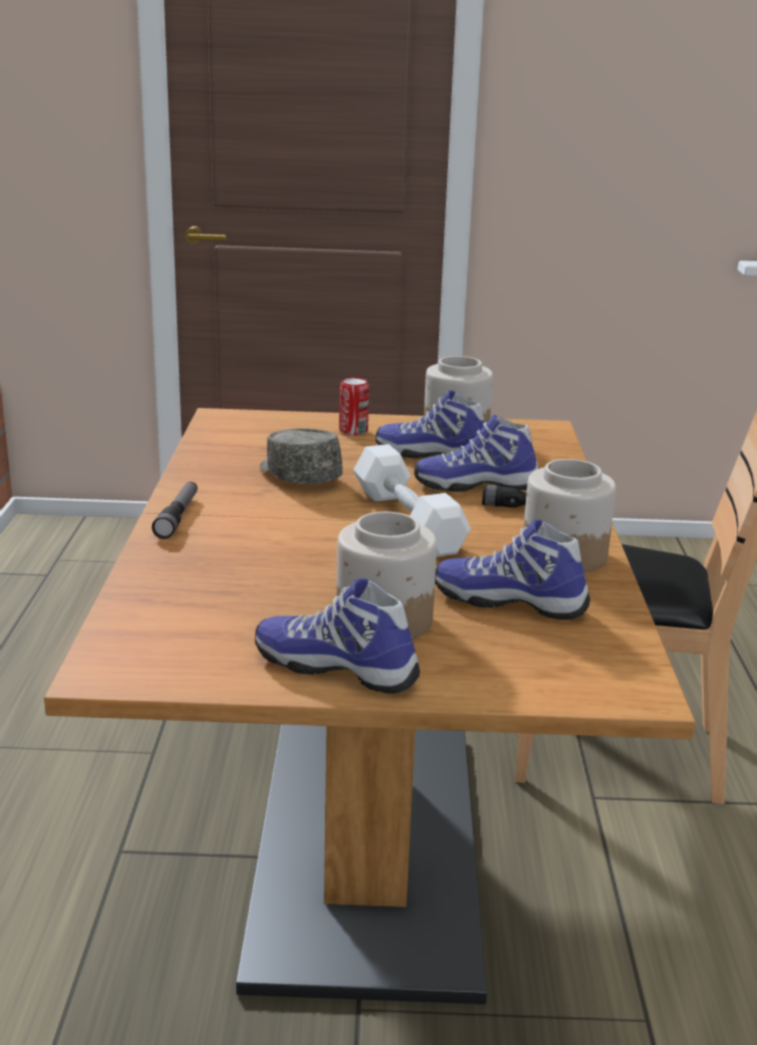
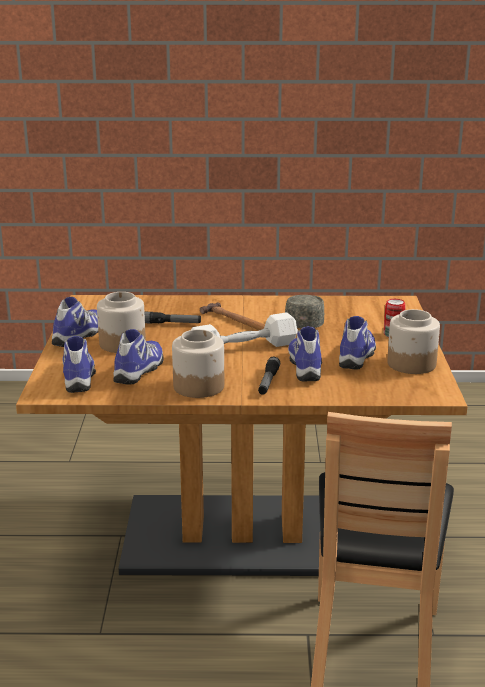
camera: 90 degrees right, 0 degrees up
(178, 517) = (238, 301): flashlight -> flashlight (172, 323)
(280, 521) = (236, 321): none -> hammer
(297, 475) = (305, 322): grey cap -> grey cap turned 45 degrees counterclockwise
(554, 658) = (80, 377): none -> shoe

